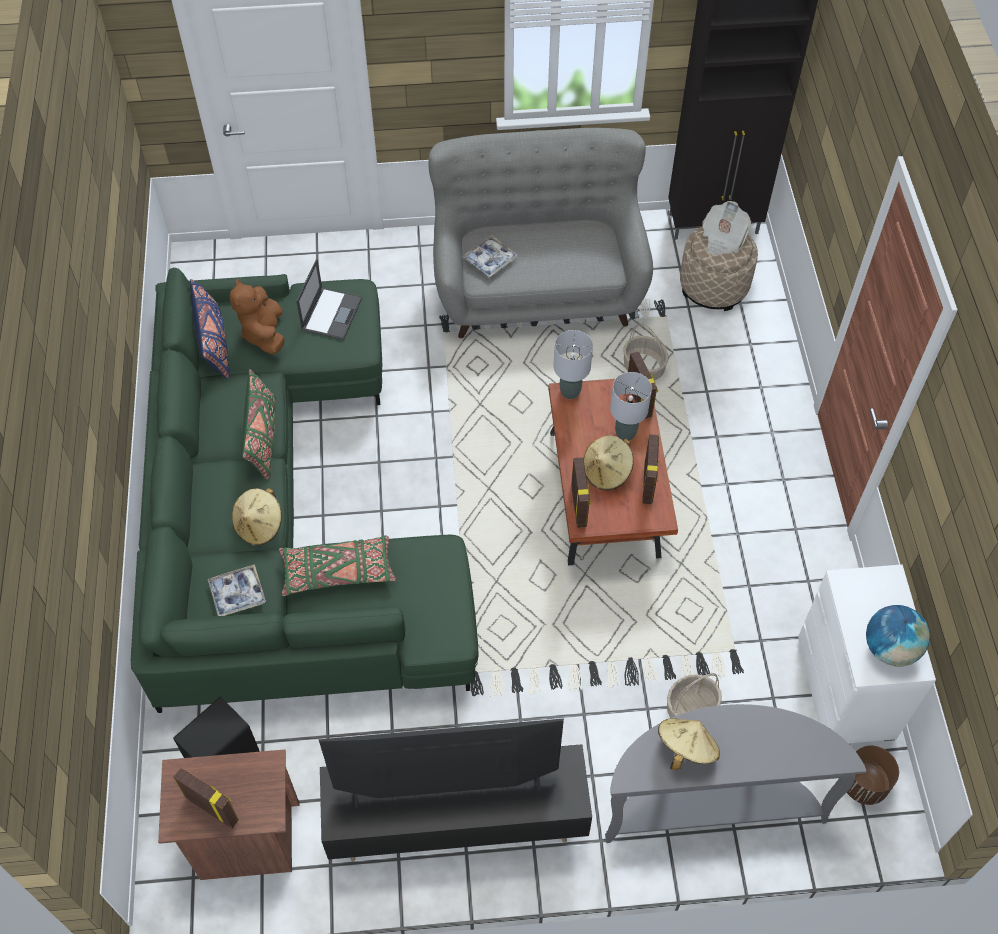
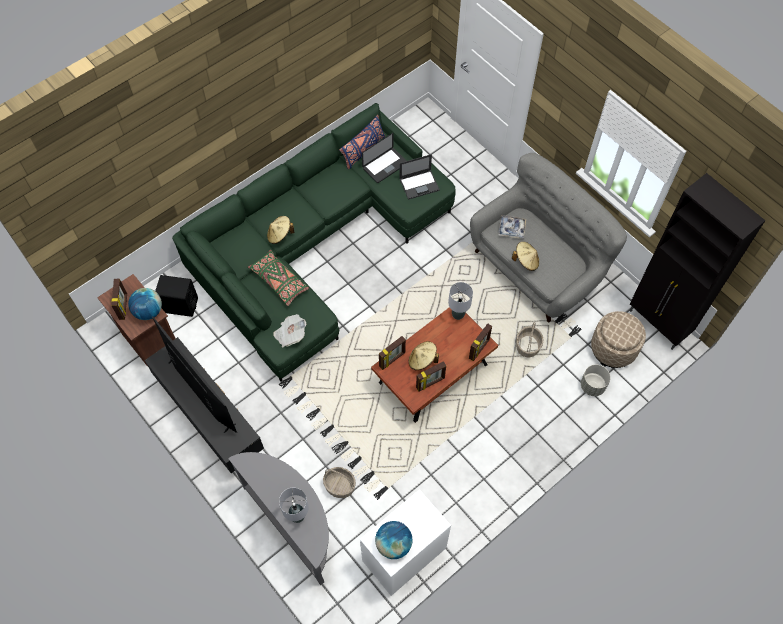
camera: 55 degrees right, 5 degrees up
(237, 594) = (239, 250): tray -> none
(254, 774) = (148, 311): none -> globe
(263, 438) = (326, 205): green pillow -> none
(264, 333) = (385, 166): brown plush toy -> laptop
(625, 433) = (452, 355): grey table lamp -> grey table lamp (297, 516)
(685, 749) = (272, 478): beige hat -> beige hat (526, 261)
(723, 238) = (625, 327): newspaper -> newspaper (290, 334)
(749, 337) = (592, 386): none -> grey planter
(864, 784) = (354, 593): brown planter -> none

